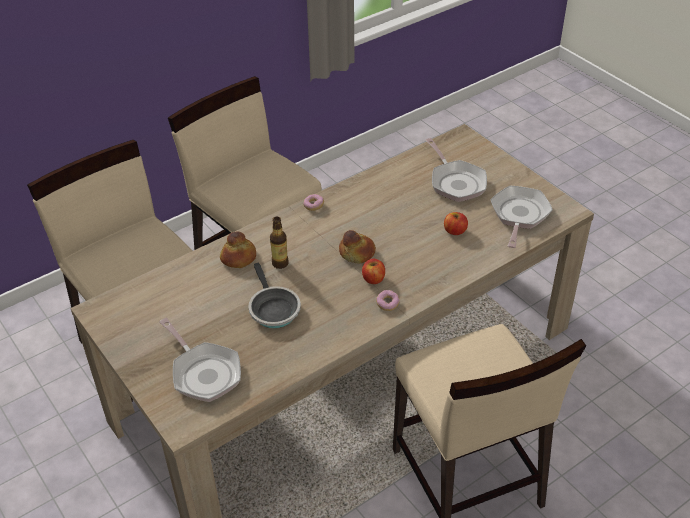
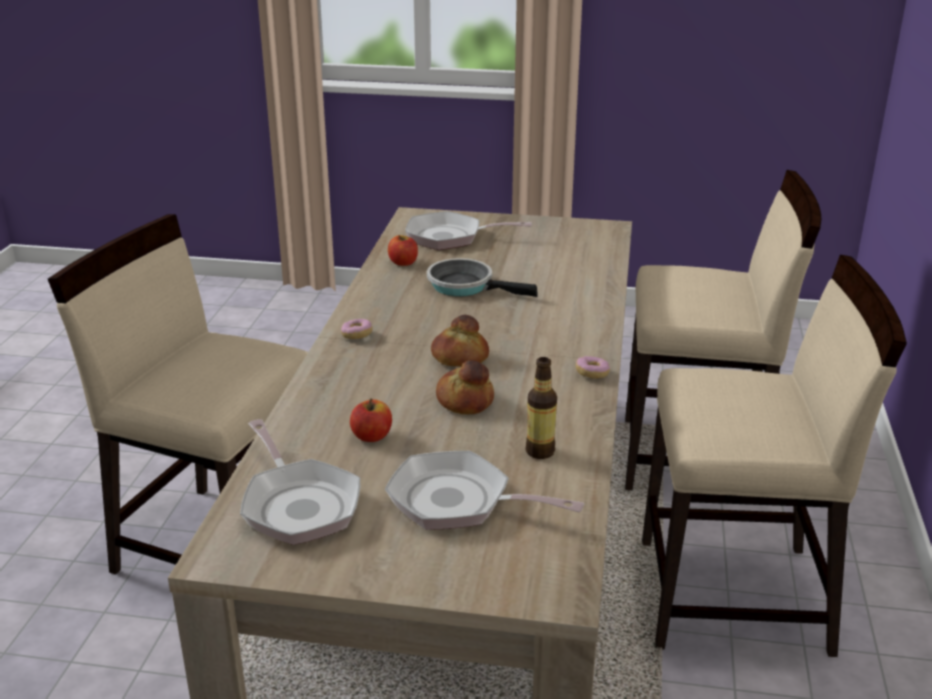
camera: 135 degrees right, 15 degrees down
(238, 258) = (572, 300): bread -> bread (465, 401)
(280, 263) = (524, 314): bottle -> bottle (540, 451)
(373, 279) = (404, 346): apple -> apple (403, 263)

